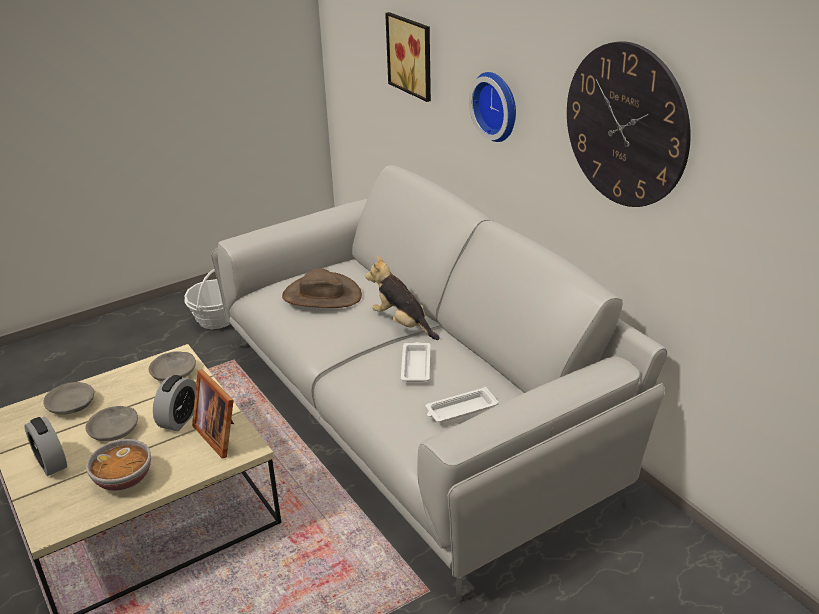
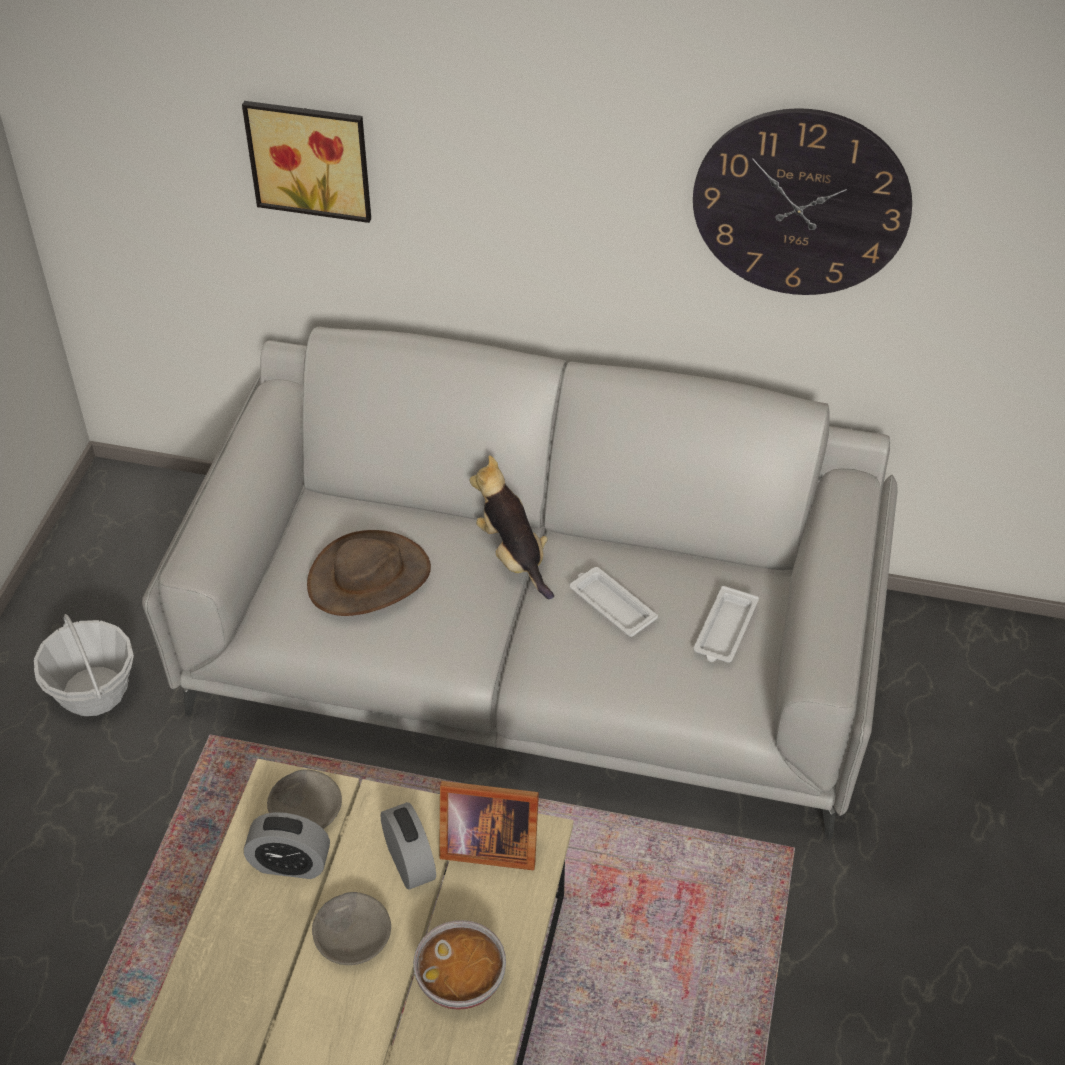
camera: 45 degrees left, 15 degrees up
(51, 462) = (340, 1033): alarm clock -> alarm clock (290, 864)
(71, 405) = (242, 949): grey bowl -> none
(402, 324) = (513, 557): plush toy -> plush toy turned 60 degrees clockwise
(497, 106) = (535, 207): wall clock -> none

